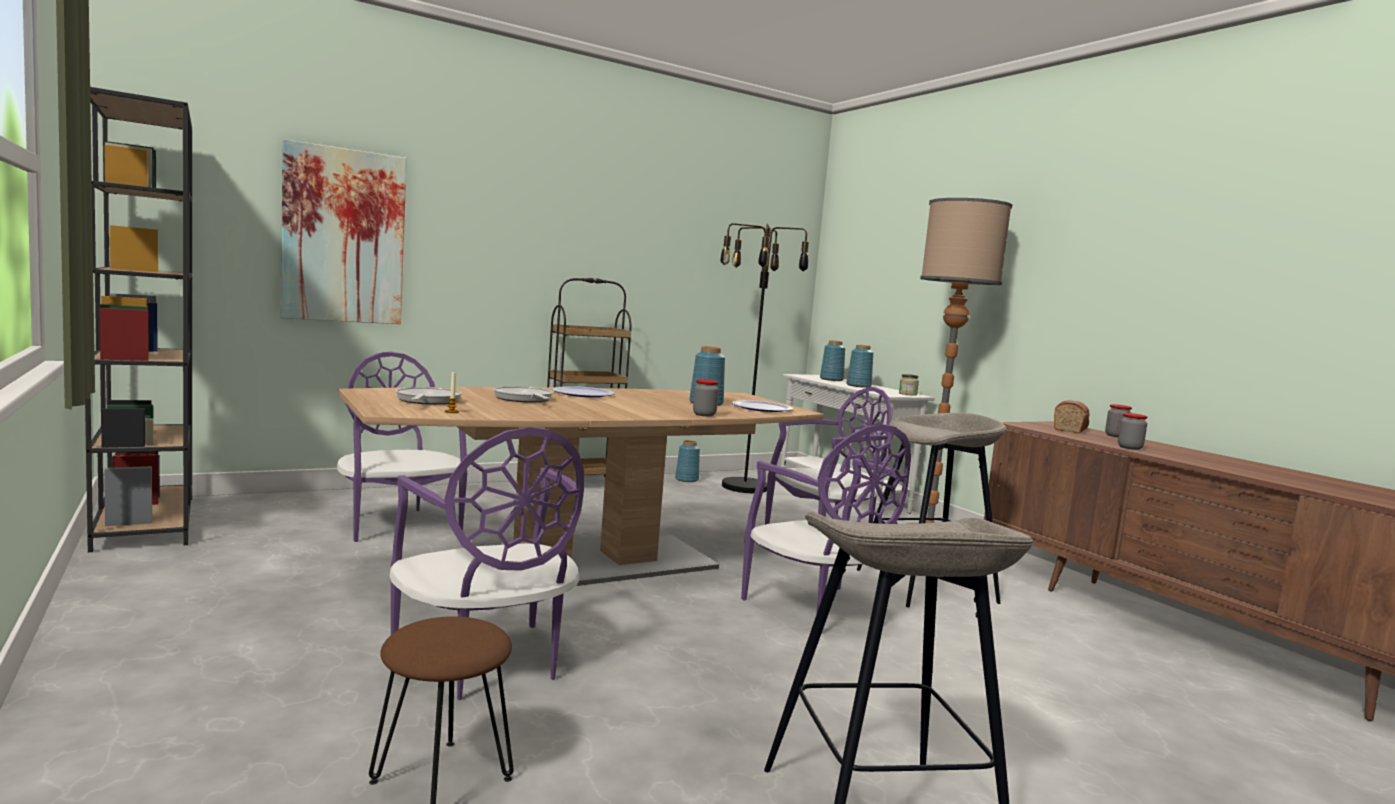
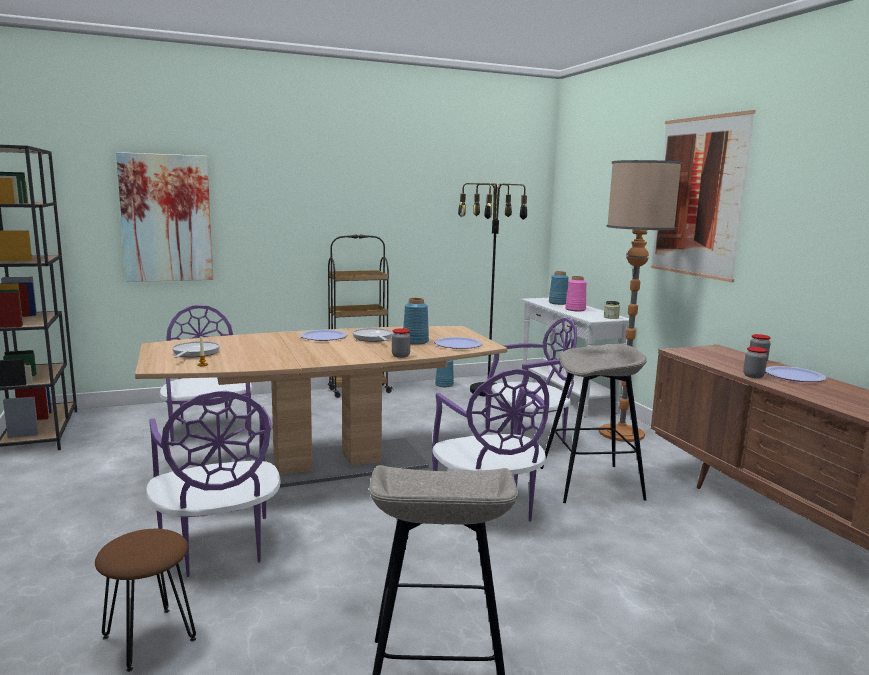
camera: 10 degrees right, 5 degrees up
(524, 399) = (270, 346): frying pan -> frying pan (373, 338)
(858, 386) = (575, 309): blue vase -> pink vase
(1027, 248) = (698, 196): none -> picture
(1071, 429) = (721, 354): bread -> none
(1171, 449) = (794, 376): none -> plate

